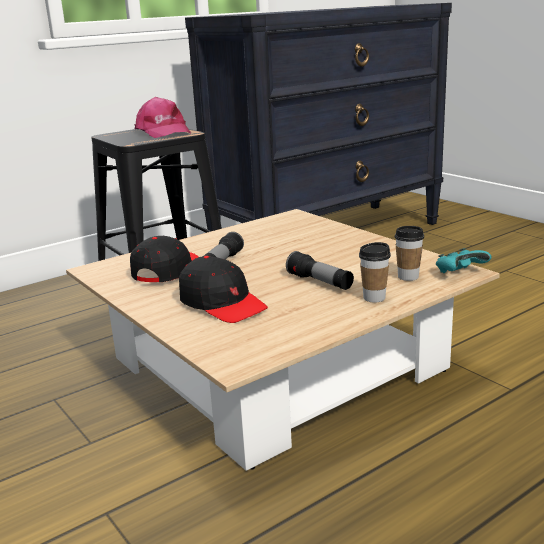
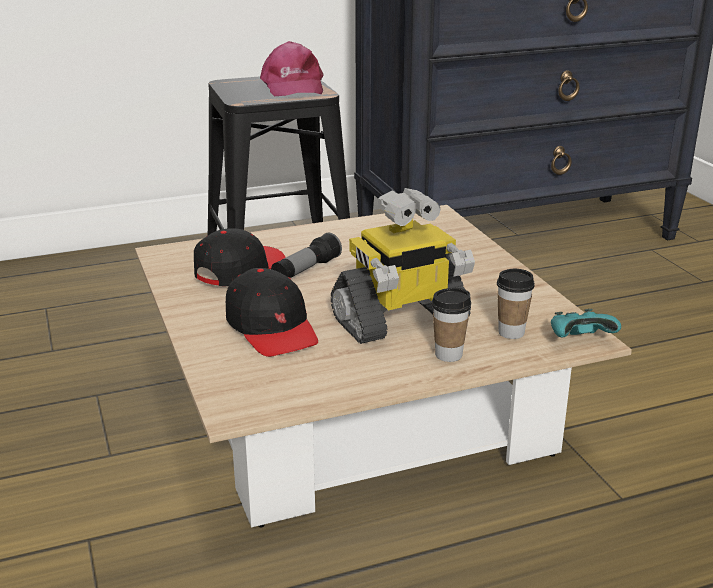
camera: 15 degrees right, 5 degrees up
(320, 282) = (400, 320): flashlight -> toy robot

